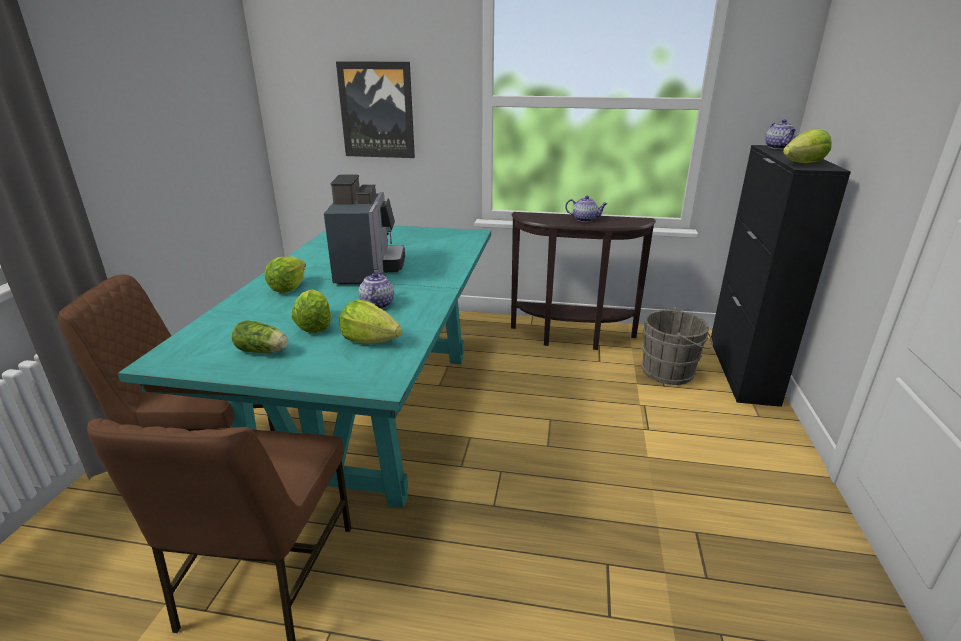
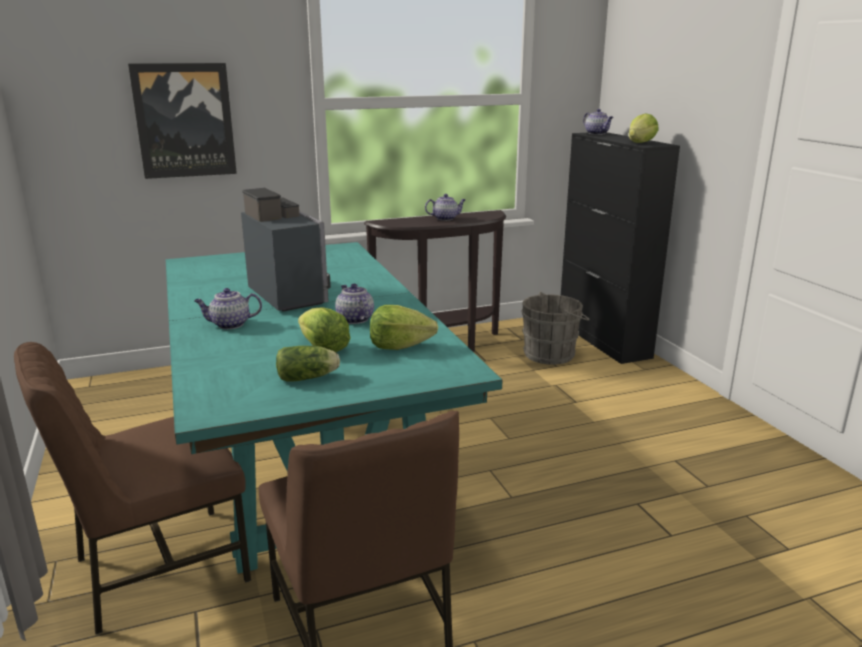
camera: 30 degrees left, 5 degrees down
(288, 287) = (229, 325): lettuce -> teapot

